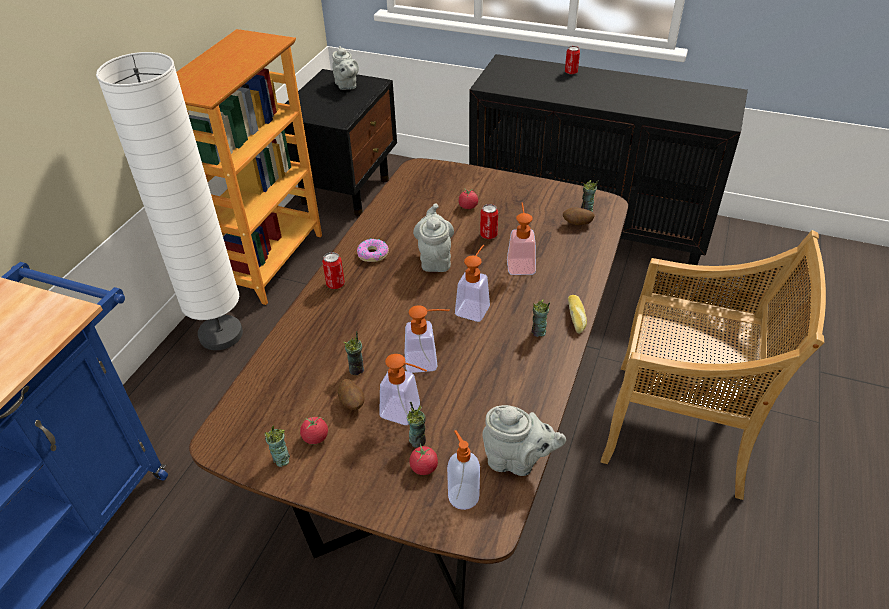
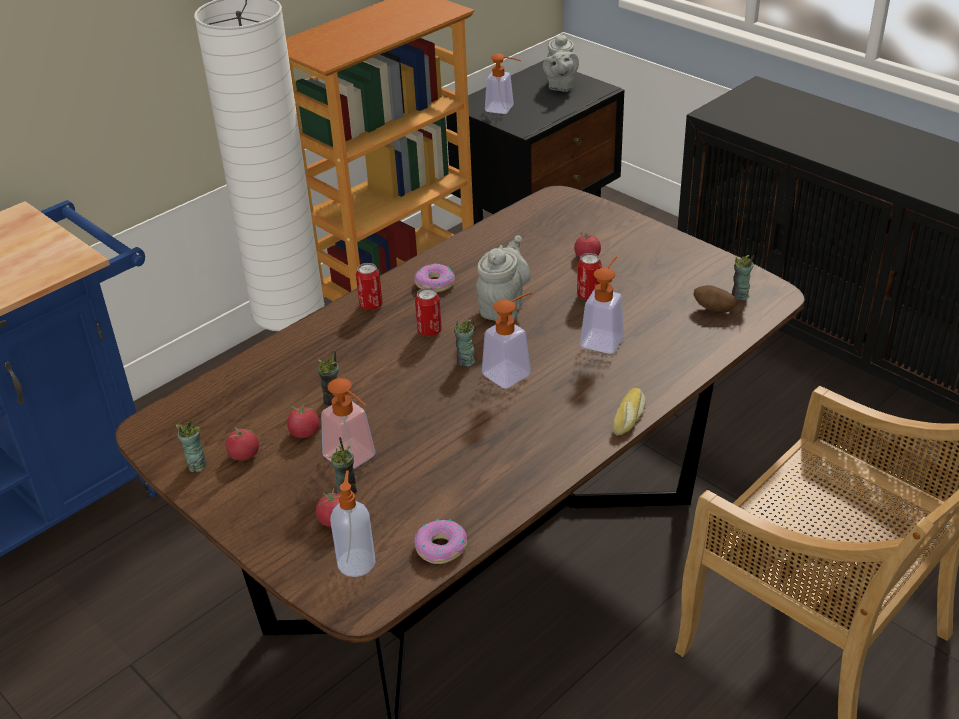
camera: 25 degrees right, 5 degrees down
(352, 403) = (304, 433): potato -> tomato
(428, 361) = (416, 414): soap dispenser -> soap dispenser (504, 109)
(517, 461) = (441, 547): grey teapot -> donut
(538, 332) = (569, 420): cup -> cup (465, 361)
(571, 72) = (845, 117): can -> can (429, 331)

